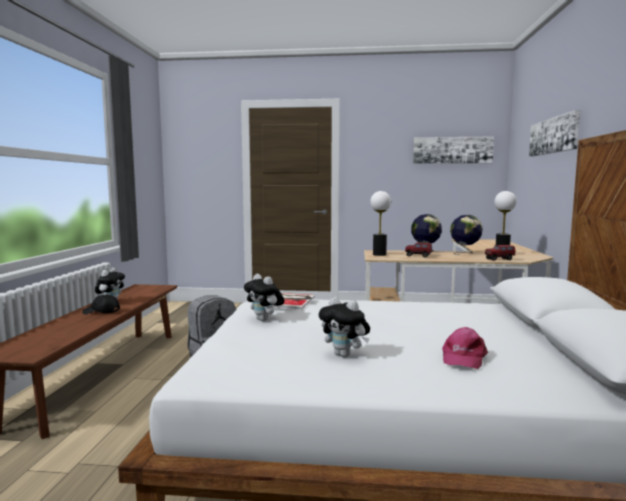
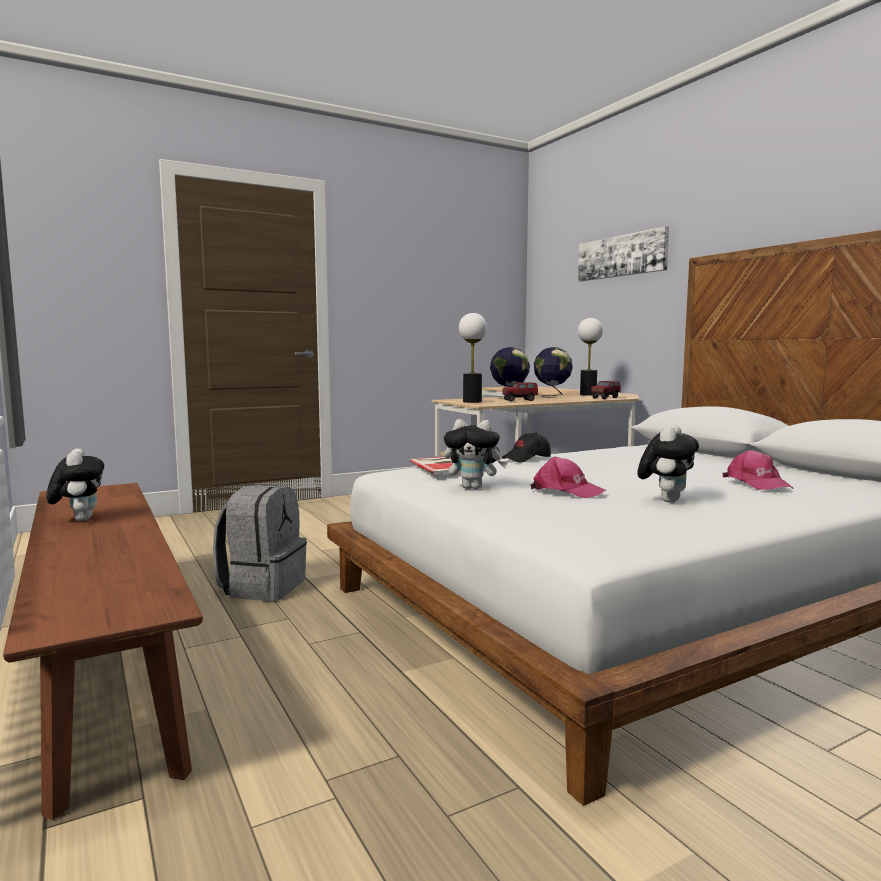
camera: 35 degrees left, 0 degrees up
(101, 312) = (104, 533): black cap -> black cap (527, 459)
(307, 333) = (566, 491): none -> pink cap
(345, 355) = (666, 500): plush toy -> plush toy turned 60 degrees counterclockwise
(452, 150) = (469, 271): picture -> none

